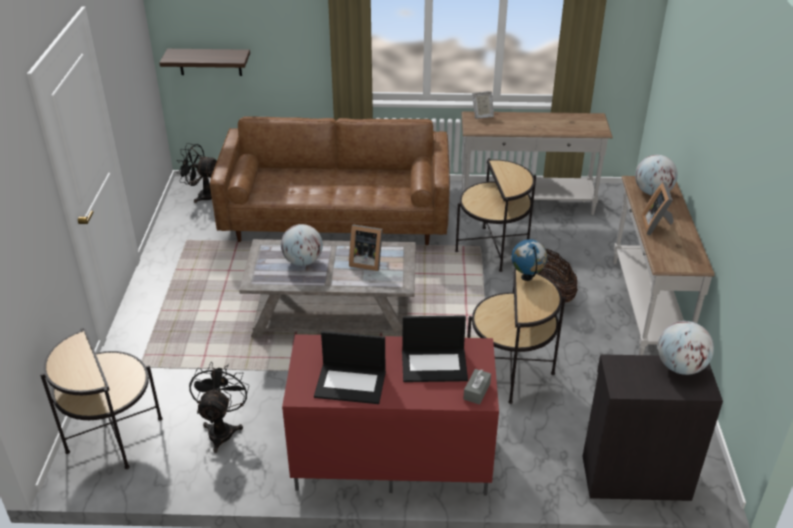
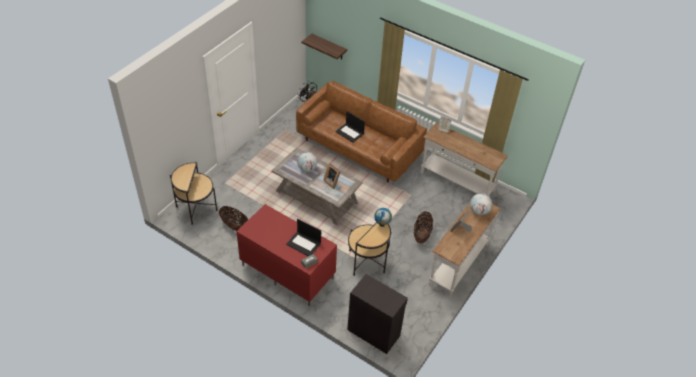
camera: 30 degrees right, 10 degrees up
(222, 429) = (235, 226): black fan -> basket
(351, 383) = (267, 235): laptop -> laptop (350, 133)
(492, 248) = (416, 198): side table -> none
(680, 367) = (391, 296): globe -> none

